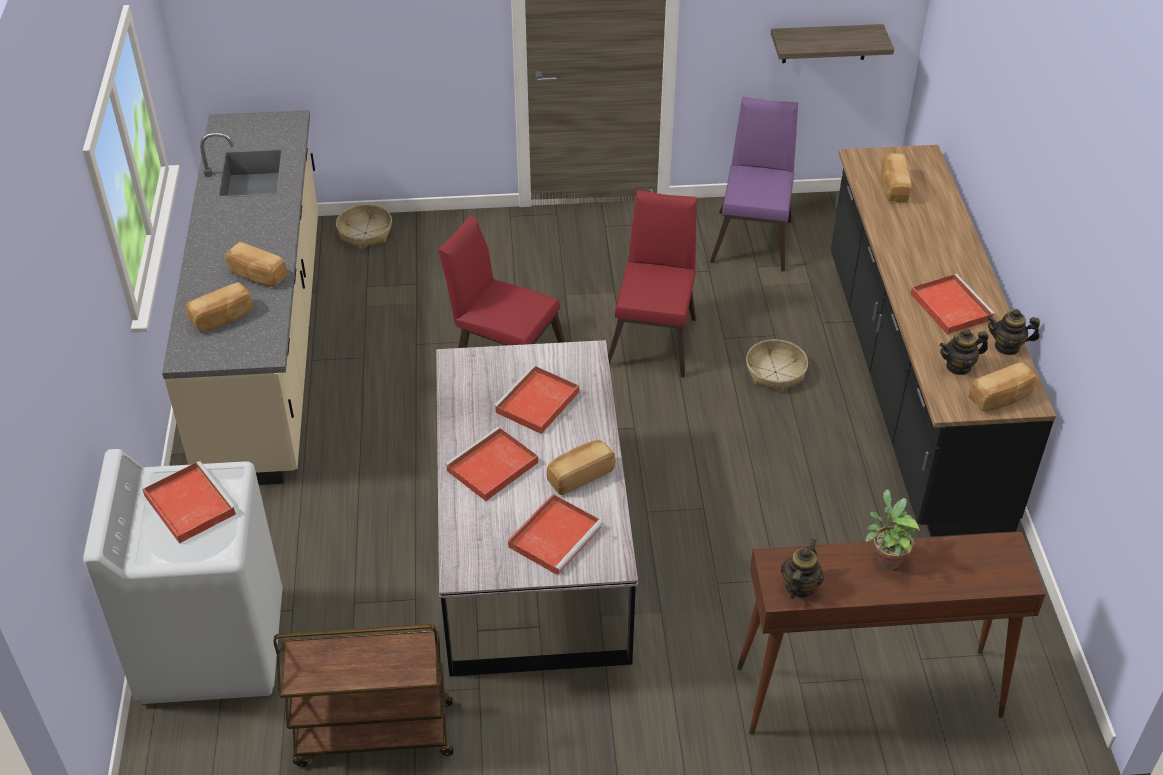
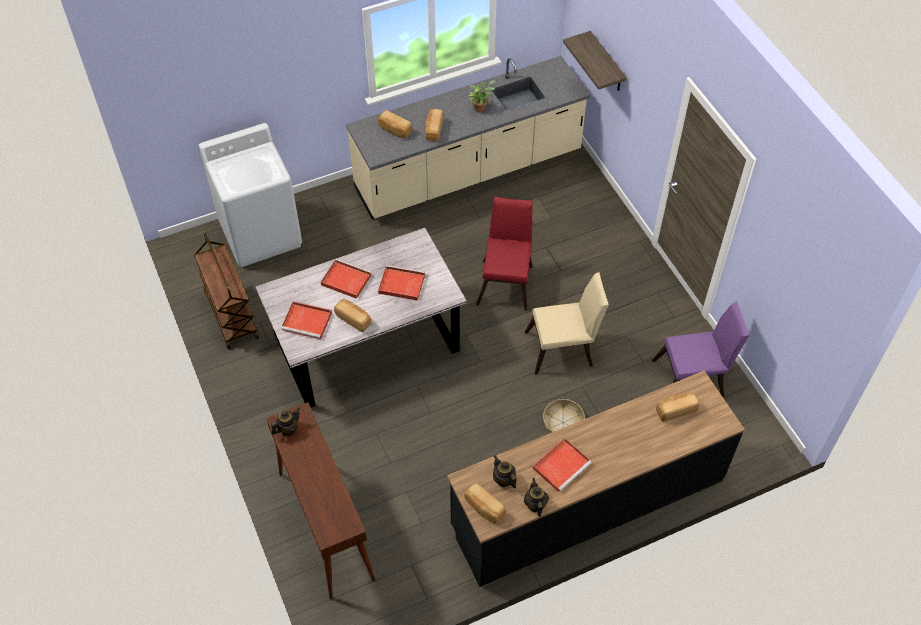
camera: 70 degrees right, 10 degrees up
(188, 504) = (254, 167): red tray -> none
(365, 233) = (583, 178): basket -> none
(654, 337) = (563, 349): red chair -> beige chair
(799, 587) = (287, 429): teapot -> teapot turned 45 degrees counterclockwise
(825, 43) = (791, 323): shelf -> shelf (607, 63)
(886, 557) = (322, 465): potted plant -> potted plant (480, 107)

